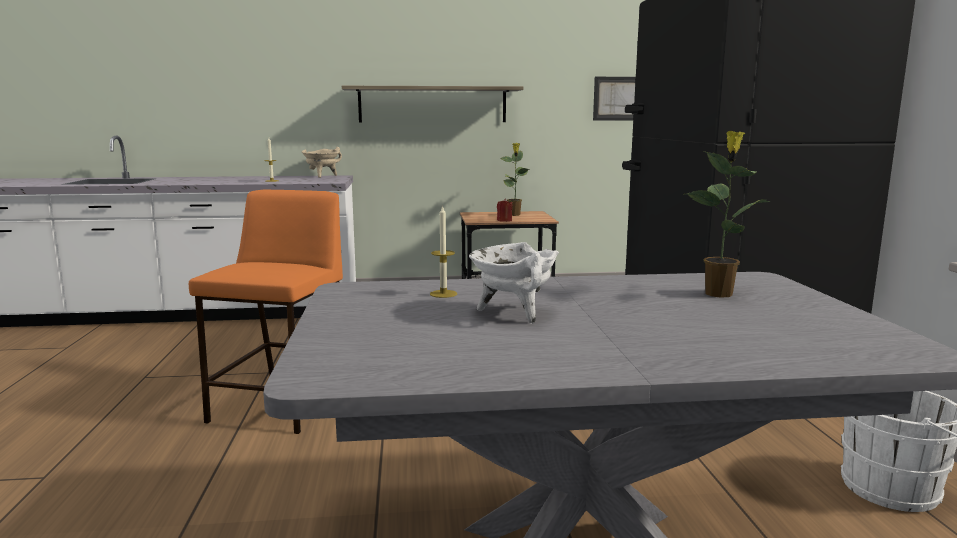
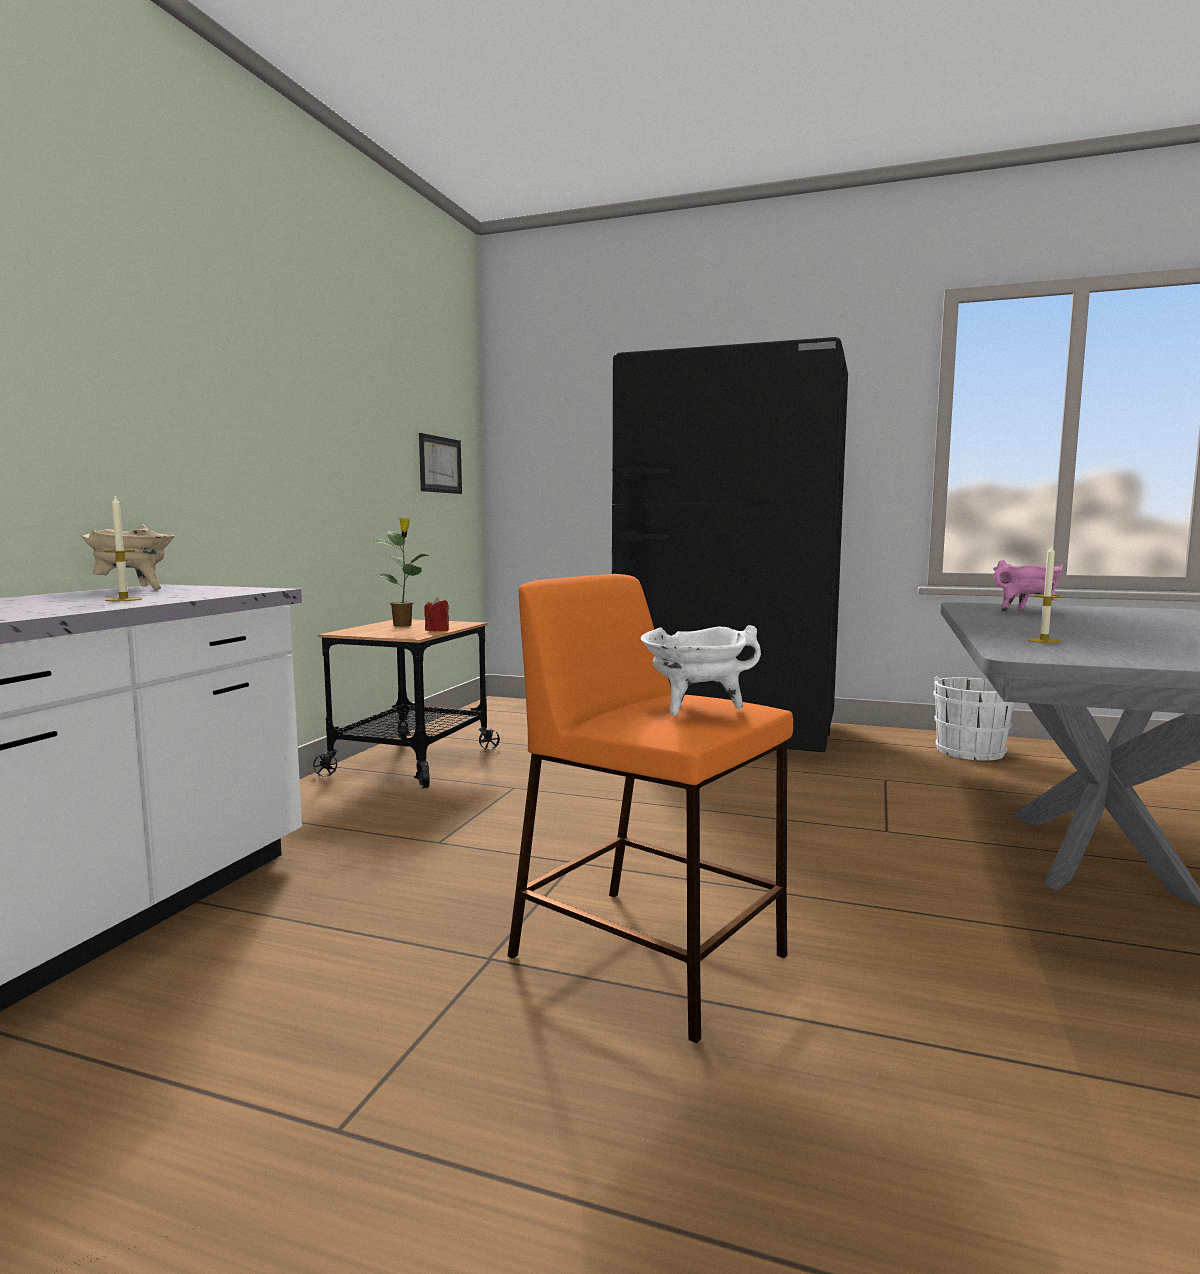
camera: 65 degrees left, 5 degrees down
(432, 104) = (264, 452): shelf -> none
(513, 313) = (1115, 636): white cooking pot -> white cooking pot (695, 708)
(719, 293) = (1025, 611): potted plant -> pink cooking pot

